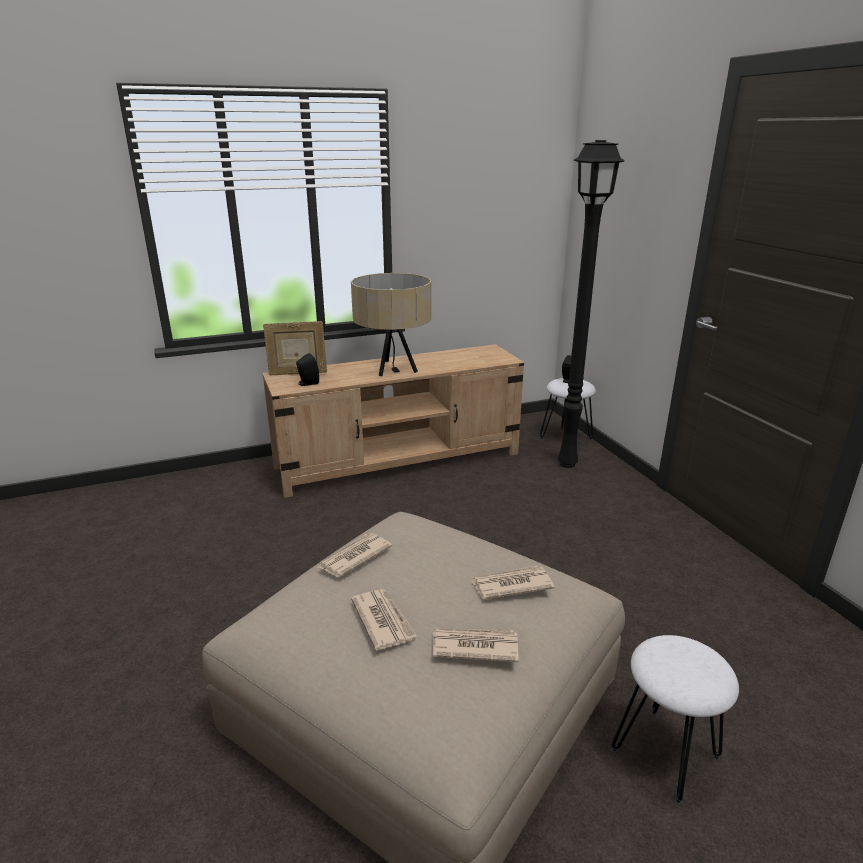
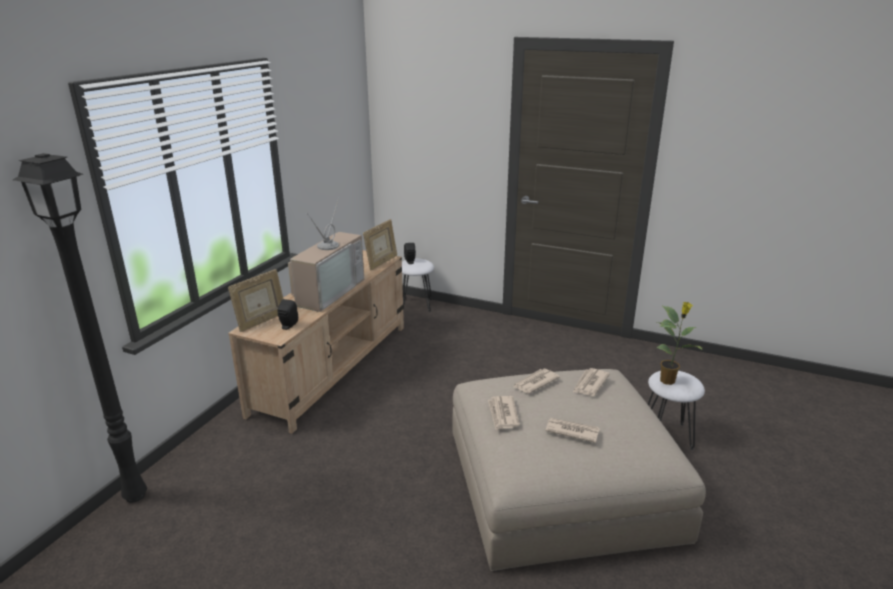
camera: 45 degrees left, 0 degrees up
(393, 368) = (327, 291): beige table lamp -> television
(474, 647) = (621, 417): newspaper -> newspaper (535, 383)
(491, 361) = (381, 263): none -> picture frame
(567, 463) = (440, 321): black floor lamp -> black floor lamp (135, 494)
(668, 656) = (668, 381): none -> potted plant

